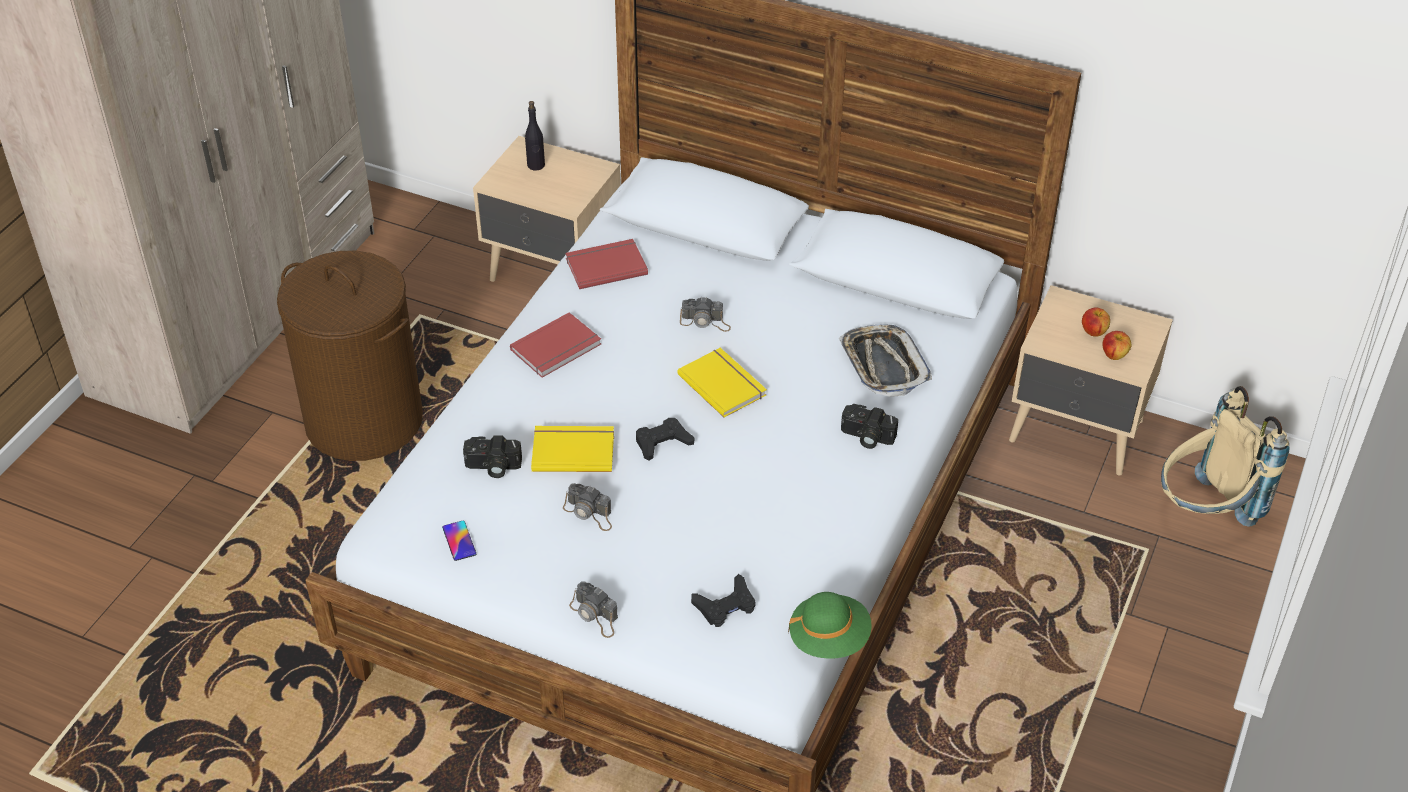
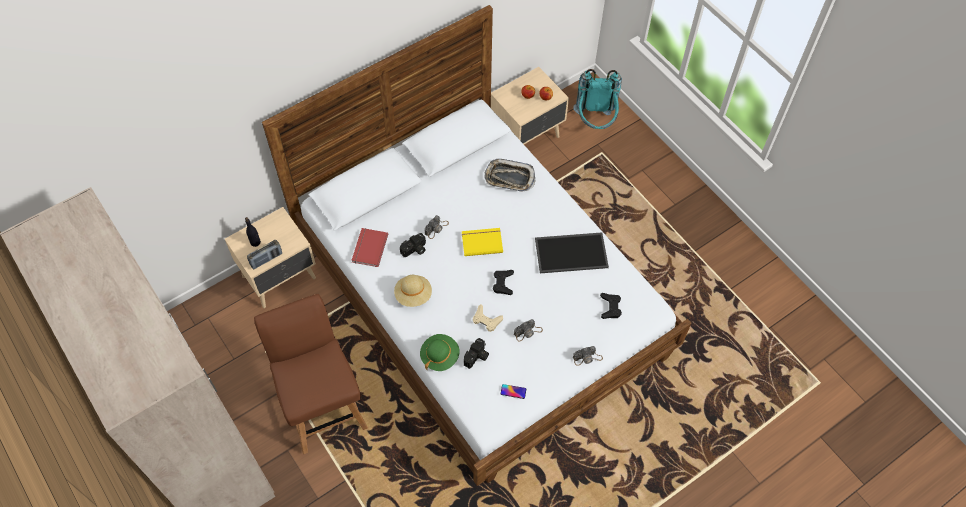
camera: 60 degrees left, 15 degrees up
(365, 420) = (324, 409): brown laundry basket -> brown chair
(515, 188) = (266, 259): none -> radio
(557, 348) = (413, 295): red book -> beige hat
(573, 450) = (486, 320): yellow book -> beige game controller
(800, 506) = (571, 252): none -> tray
(829, 638) = (647, 280): green hat -> green hat (439, 356)
(866, 437) = (547, 207): camera -> camera (414, 250)
(1204, 513) = (595, 123): beige backpack -> turquoise backpack

